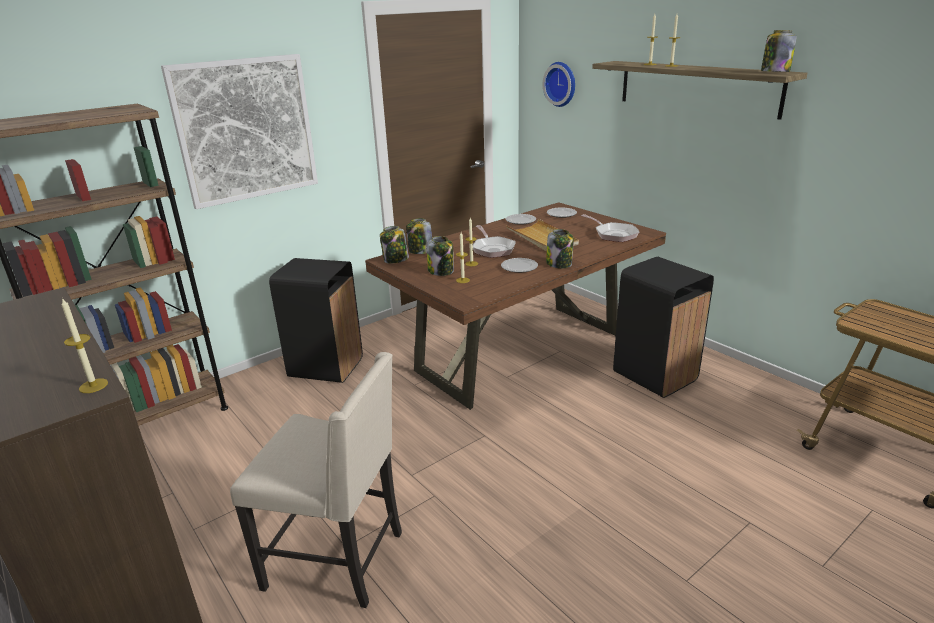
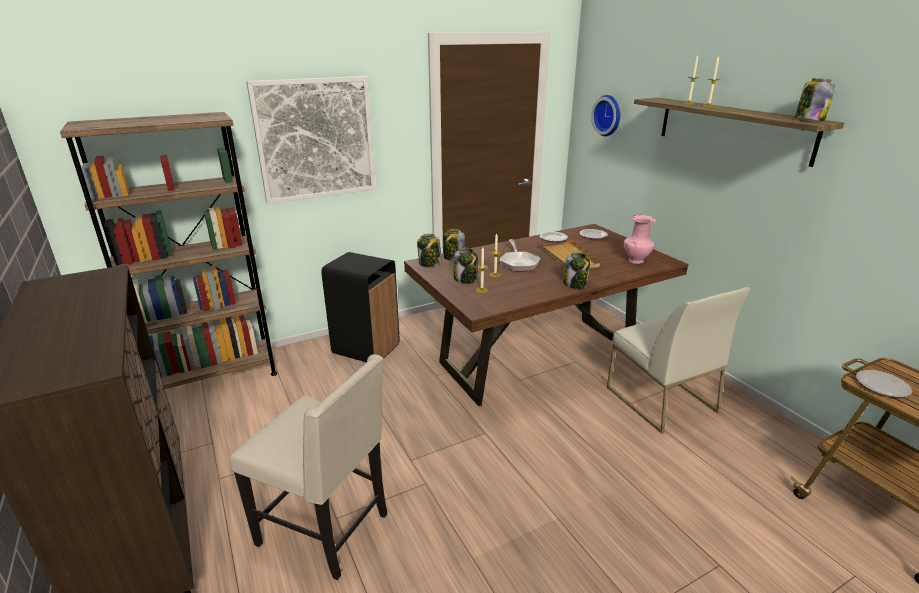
camera: 10 degrees right, 0 degrees up
(93, 386) = (100, 360): candle -> none
(519, 267) = (537, 283): plate -> plate (882, 386)
(613, 234) = (636, 260): frying pan -> pink vase
(655, 376) = (659, 399): black trash can -> white chair

